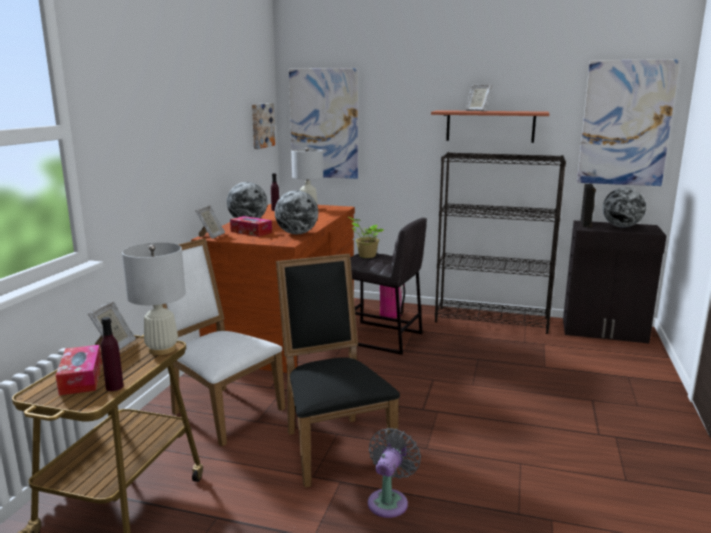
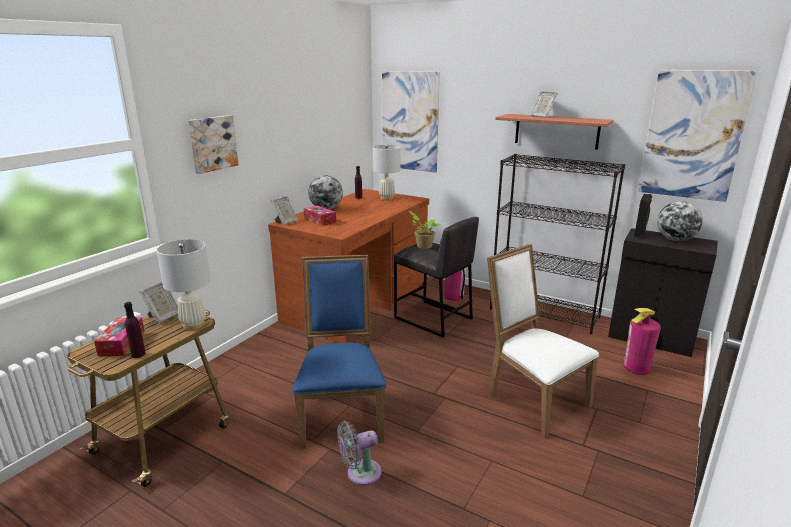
camera: 15 degrees right, 5 degrees up
(221, 410) = (271, 369): white chair -> white chair (532, 399)
(261, 125) = (352, 122): picture -> picture (212, 143)
(297, 233) = (355, 225): globe -> none
(333, 445) = (341, 414): black chair -> blue chair
(389, 500) = (360, 474): grey fan -> grey fan turned 150 degrees counterclockwise
(607, 358) = (636, 367): none -> fire extinguisher

